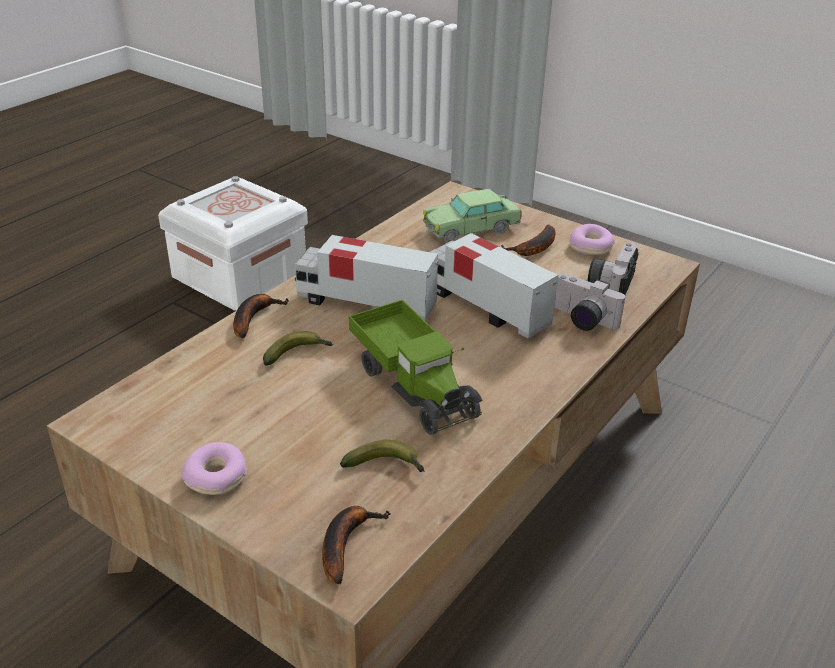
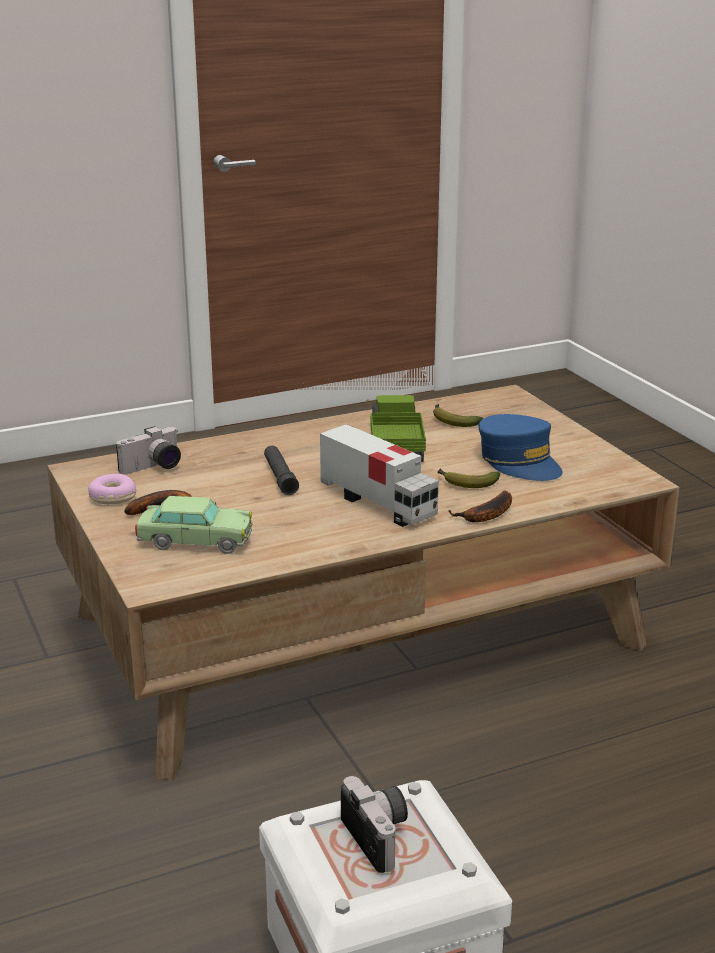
camera: 150 degrees left, 10 degrees down
(217, 477) = (563, 438): donut -> none
(255, 407) = (519, 462): none -> blue cap
(346, 543) = (501, 403): banana -> none
(486, 307) = (280, 477): toy truck -> black flashlight
(581, 320) = (219, 453): camera -> camera (381, 836)

